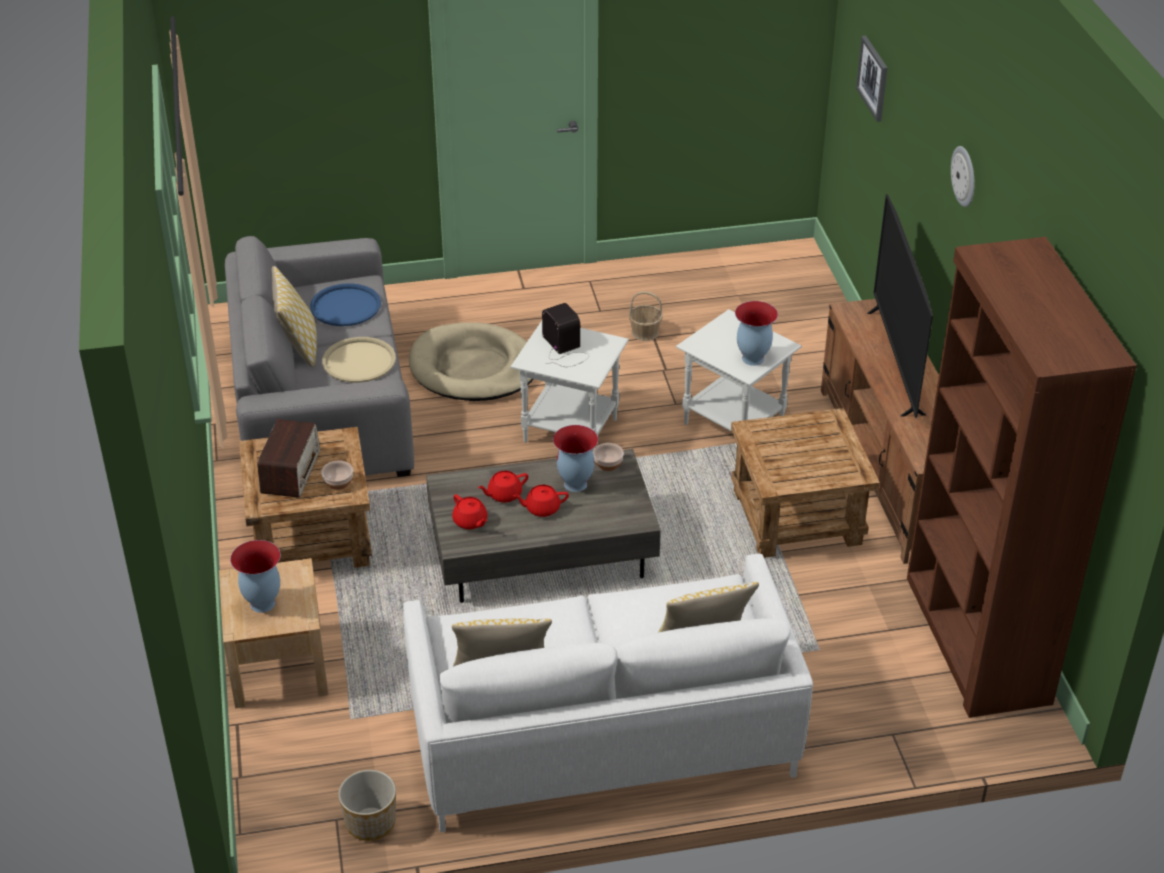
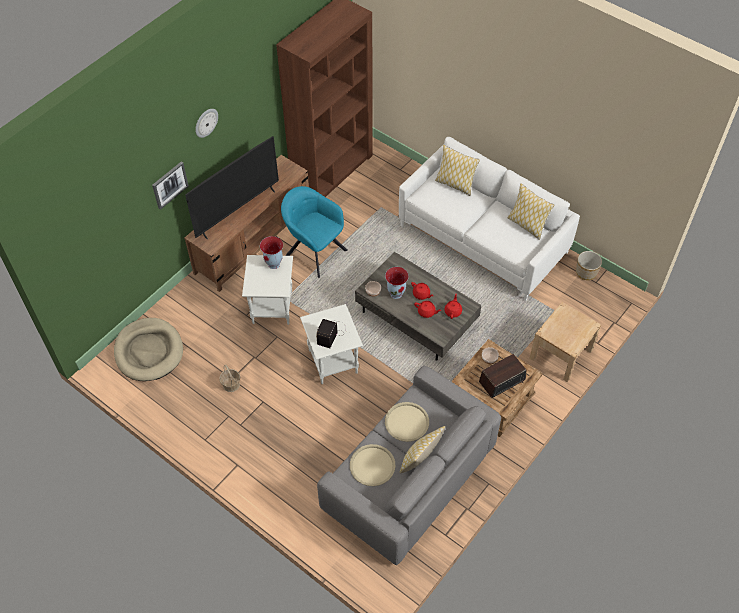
camera: 130 degrees left, 15 degrees up
(262, 604) = (572, 328): vase -> none
(345, 306) = (372, 465): blue tray -> beige tray
(473, 368) = (323, 434): beige dog bed -> beige dog bed (149, 351)
(798, 518) = (314, 251): brown side table -> turquoise armchair
(873, 78) = (101, 223): picture -> picture (169, 184)

